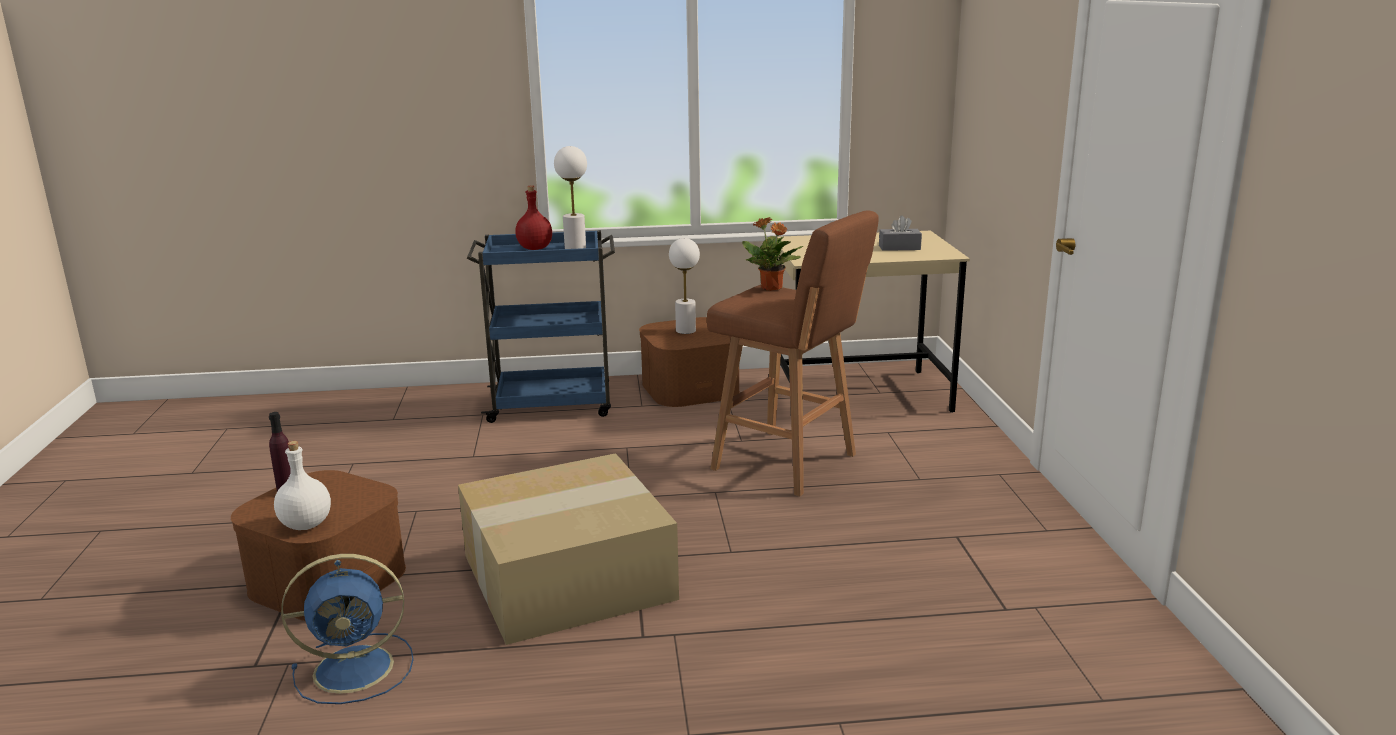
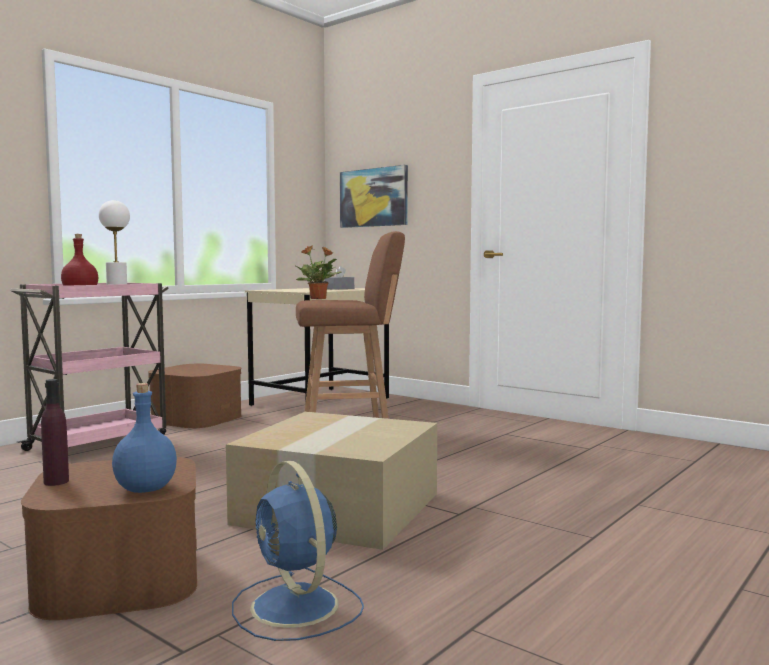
camera: 45 degrees left, 15 degrees down
(307, 524) = (146, 489): white bottle -> blue bottle
(357, 668) = (296, 607): blue fan -> blue fan turned 120 degrees clockwise
(553, 405) = (99, 444): blue cart -> pink cart
(685, 331) = (190, 369): white table lamp -> none
(988, 106) = (374, 197): none -> picture

